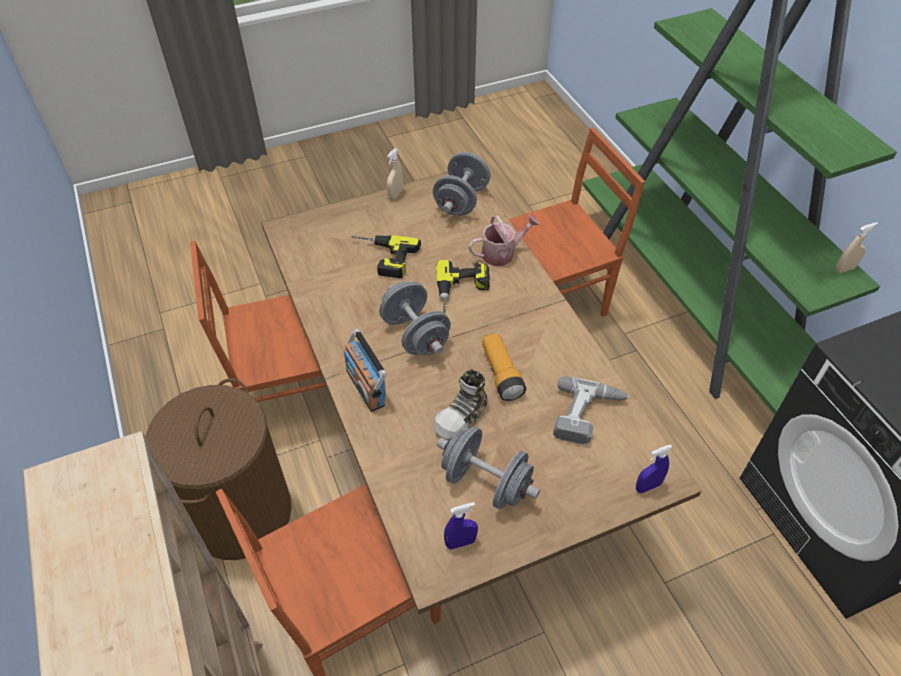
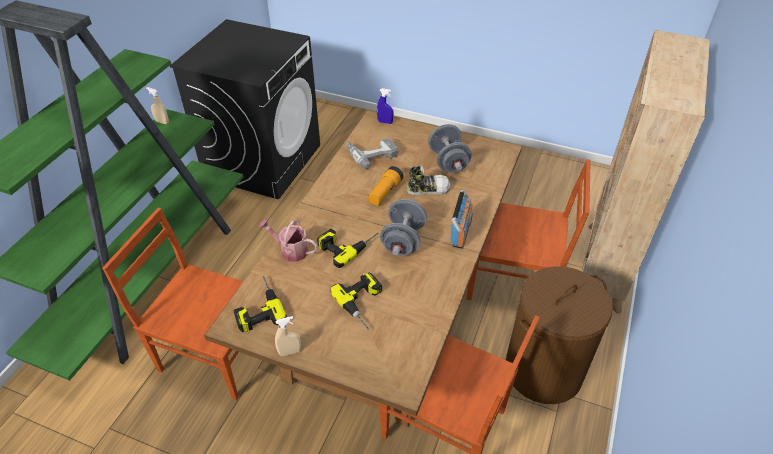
camera: 135 degrees left, 5 degrees down
(460, 542) = (483, 152): blue spray bottle -> none
(461, 201) = (257, 307): grey dumbbell -> power drill

